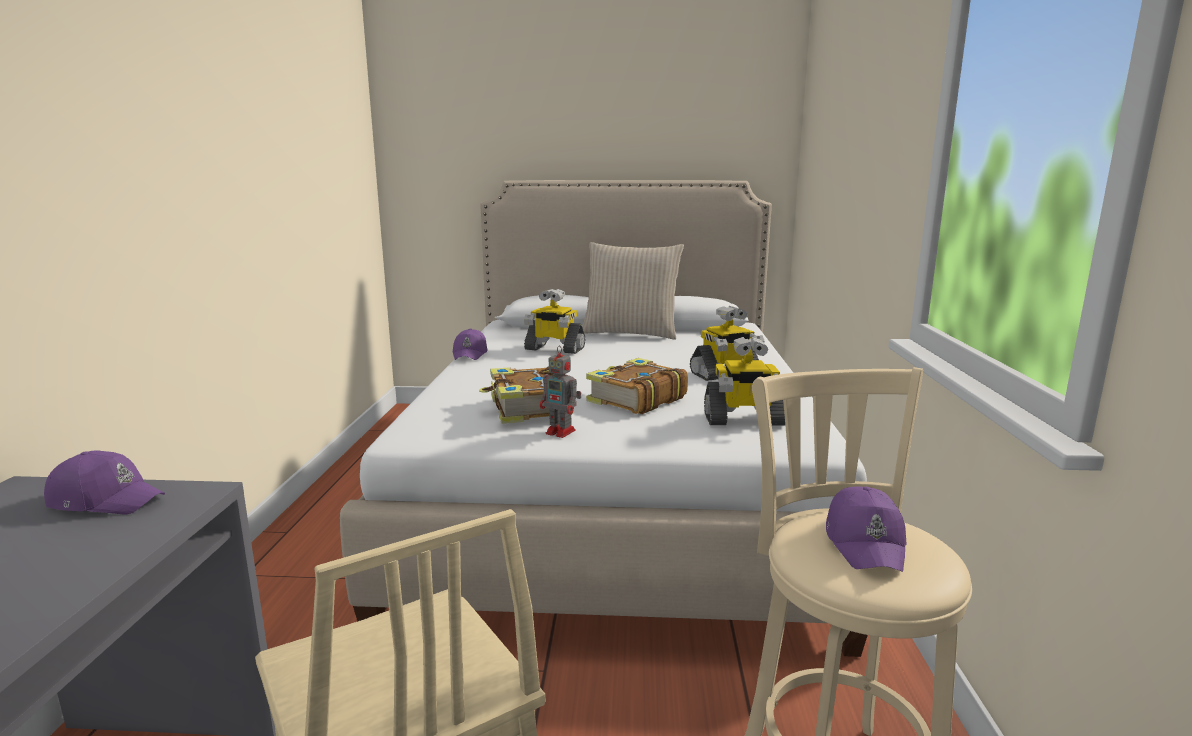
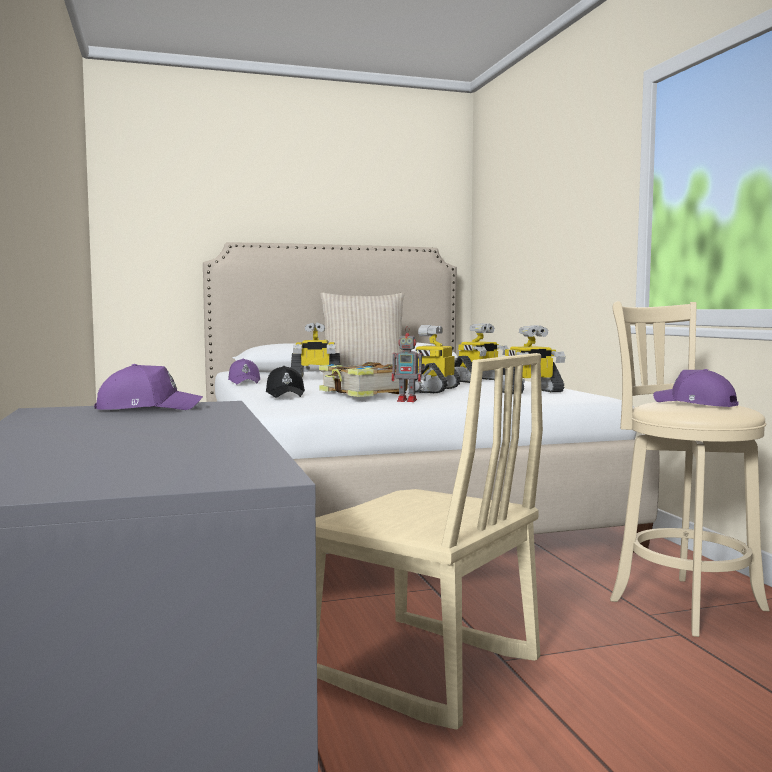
camera: 20 degrees left, 10 degrees down
(448, 401) = (285, 394): none -> black cap
(635, 400) = (433, 390): book -> toy robot
(865, 542) = (695, 404): purple cap -> purple cap turned 150 degrees clockwise

